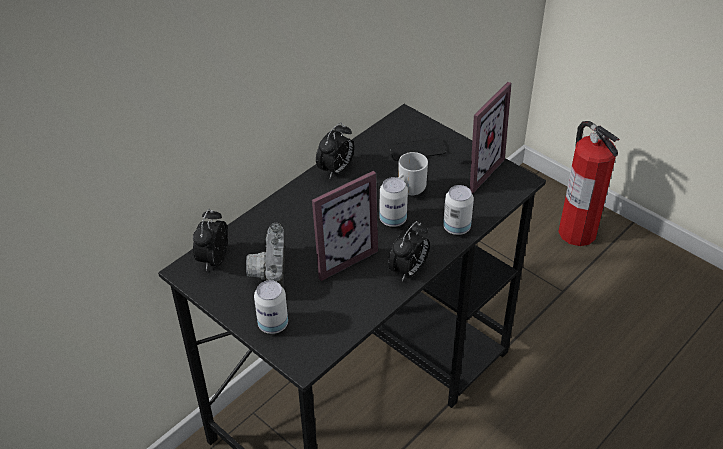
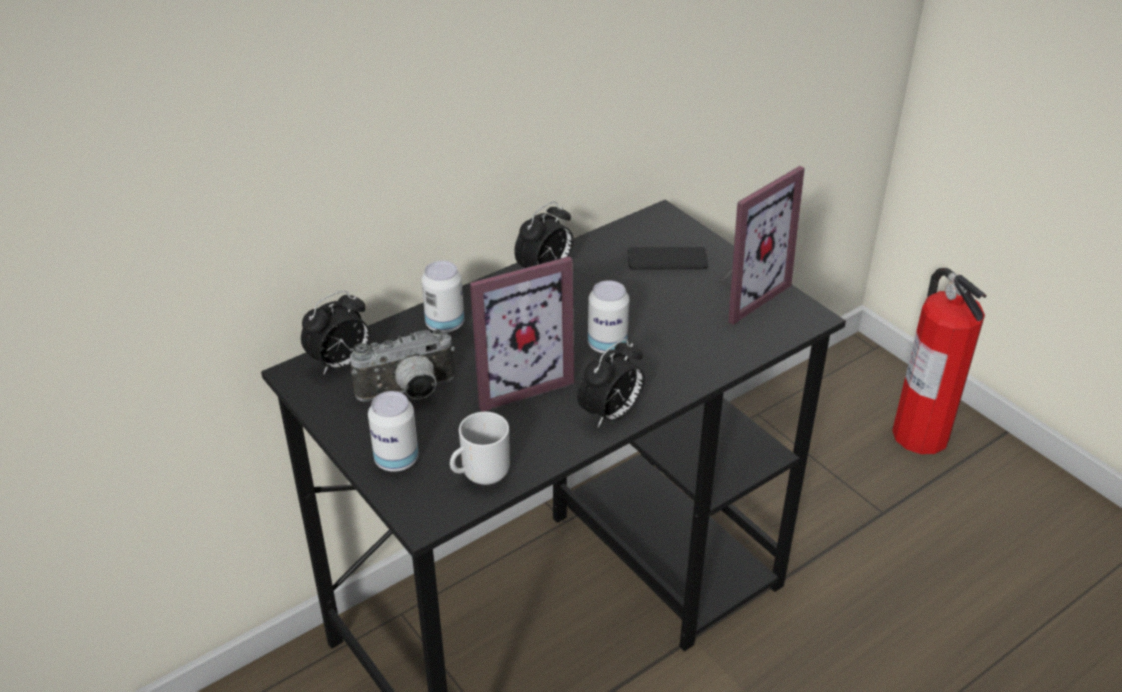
camera: 10 degrees right, 5 degrees down
(213, 259) = (341, 364): alarm clock -> alarm clock turned 150 degrees counterclockwise
(267, 274) = (408, 393): camera -> camera turned 120 degrees counterclockwise
(409, 190) = (641, 310): mug -> mug (481, 475)
(456, 227) = (697, 367): can -> can (445, 324)

